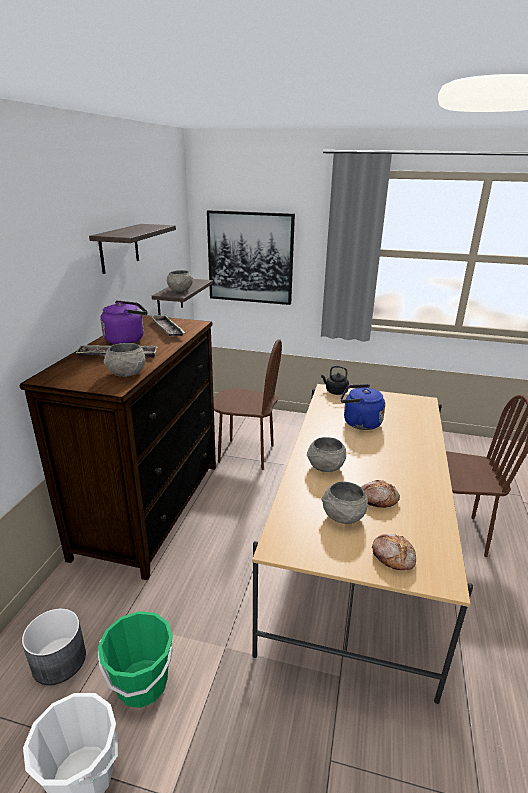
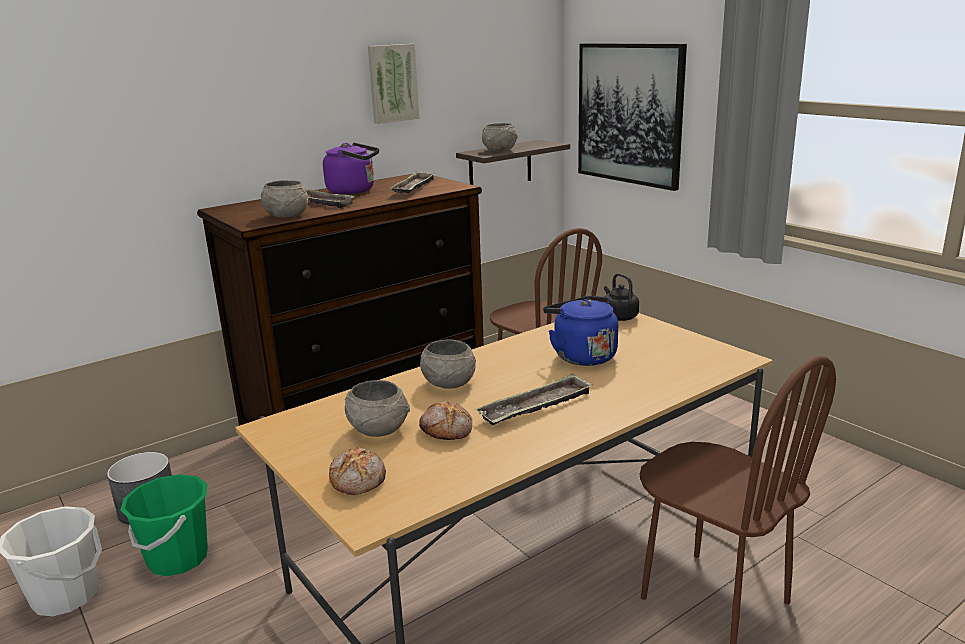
camera: 40 degrees right, 5 degrees down
(119, 248) = (392, 83): shelf -> picture
(392, 464) = (536, 406): none -> tray

